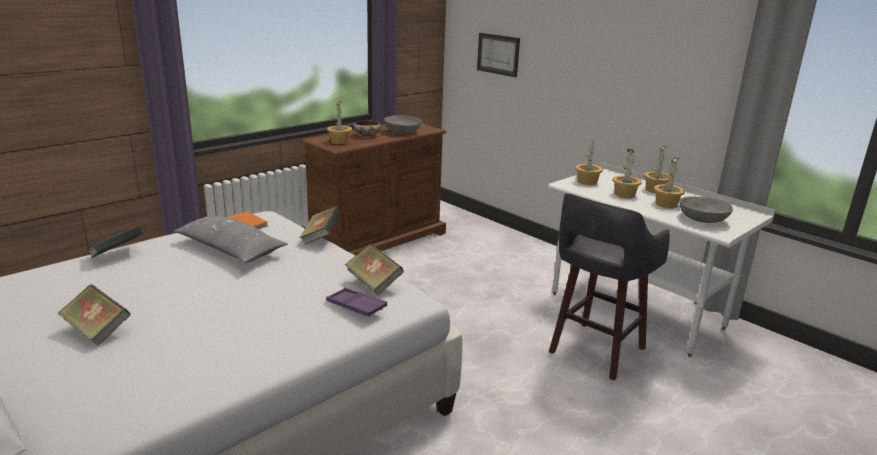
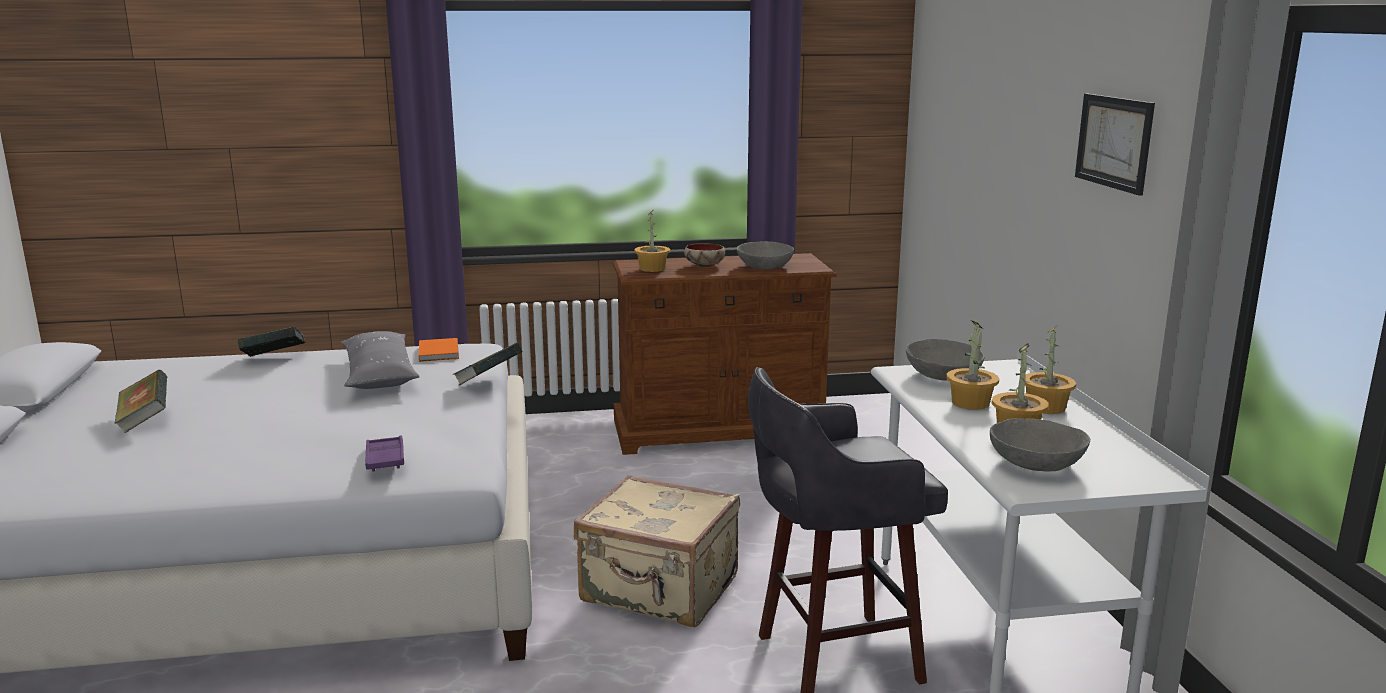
camera: 35 degrees right, 5 degrees down
(373, 283) = (449, 441): book -> none
(469, 345) = (659, 591): none -> beige suitcase
(498, 54) = (950, 157): picture -> picture (1114, 142)
(586, 182) = (942, 375): potted plant -> grey bowl

